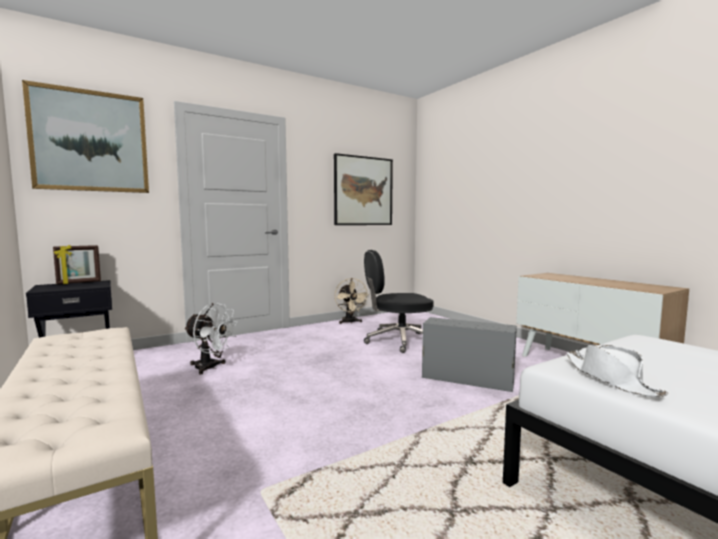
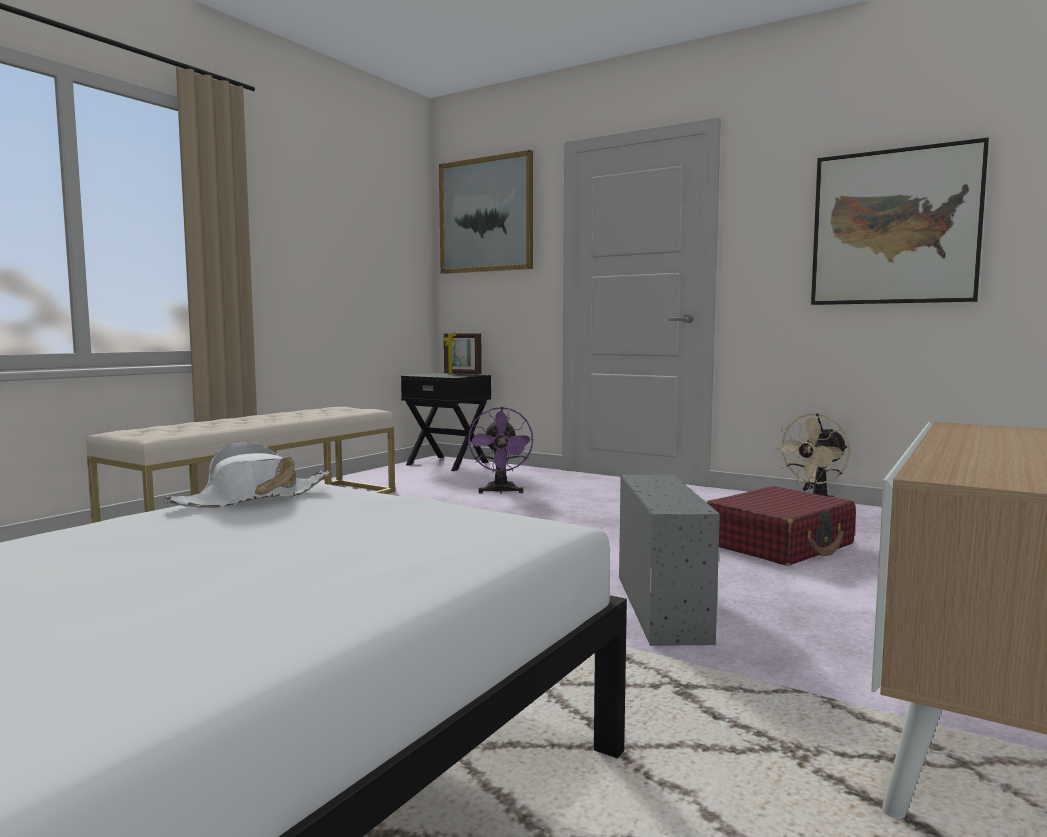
camera: 65 degrees right, 0 degrees up
(210, 368) = (500, 492): white fan -> purple fan
(398, 341) = (779, 544): black office chair -> red suitcase

